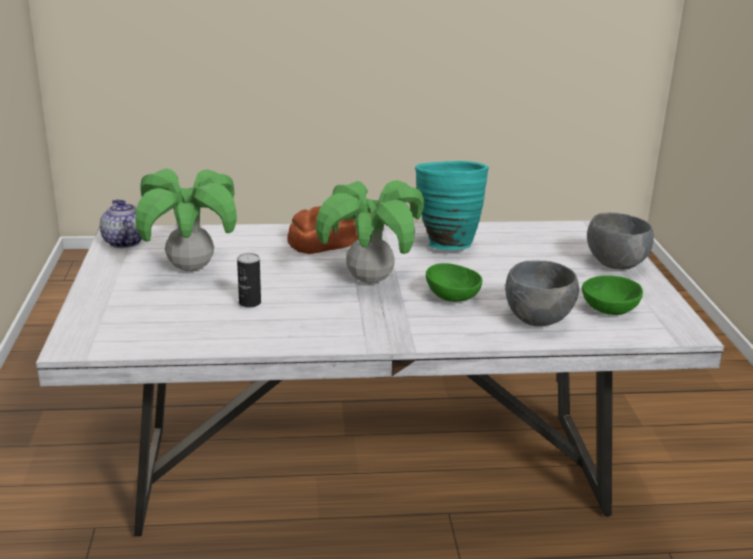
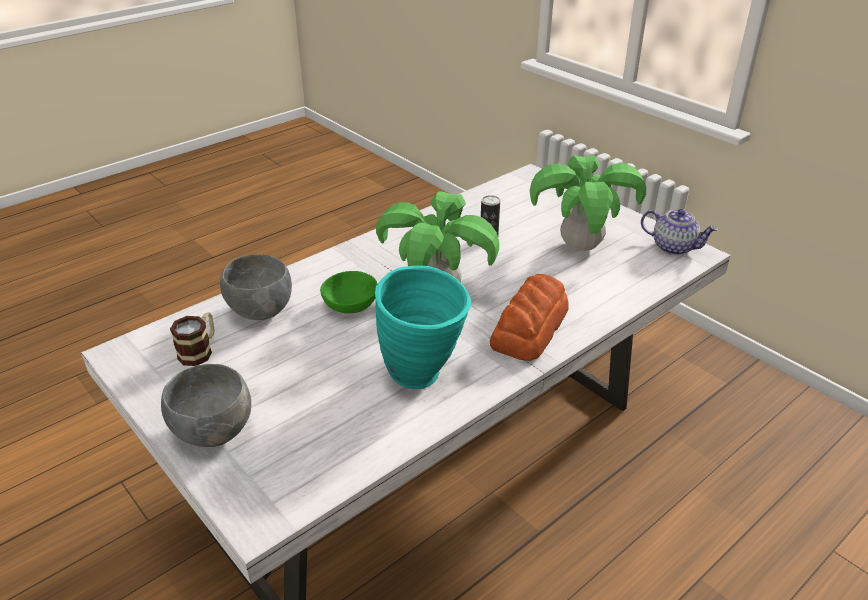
camera: 145 degrees right, 10 degrees up
(609, 310) = (199, 351): green bowl -> mug

